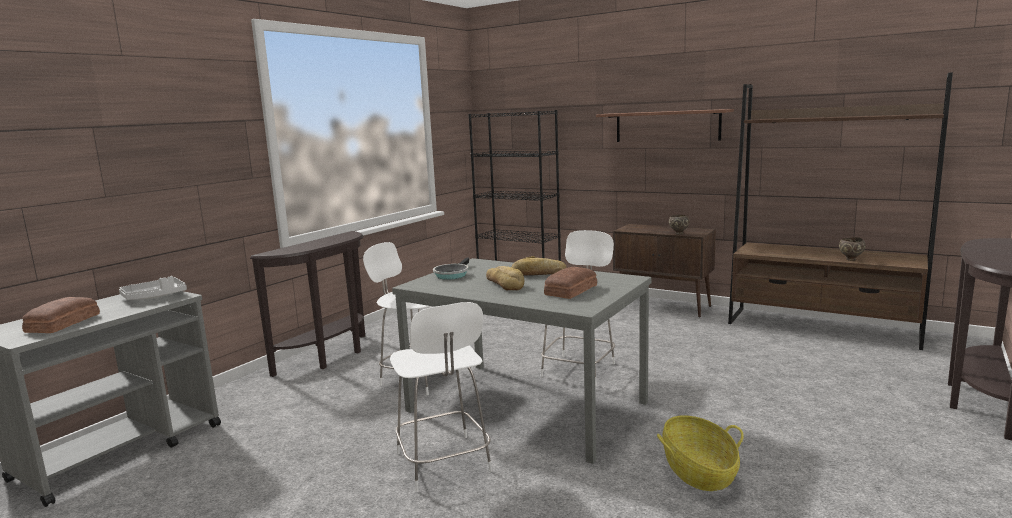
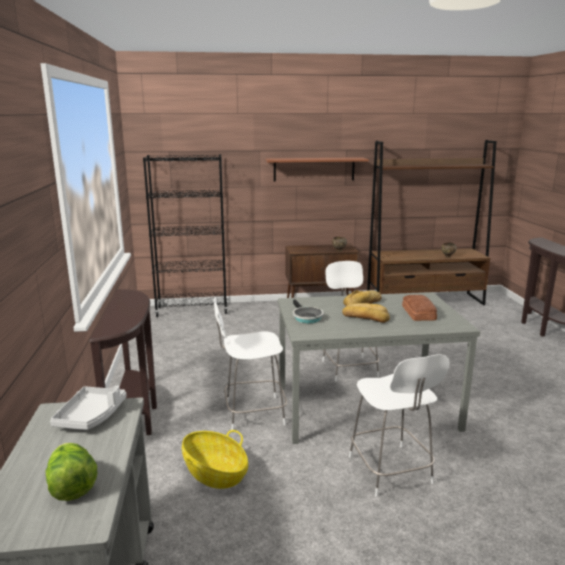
camera: 40 degrees left, 5 degrees up
(61, 323) = (72, 486): bread -> lettuce
(444, 464) = (391, 471): white chair -> white chair turned 45 degrees clockwise
(698, 471) = (514, 413): basket -> basket (215, 473)

